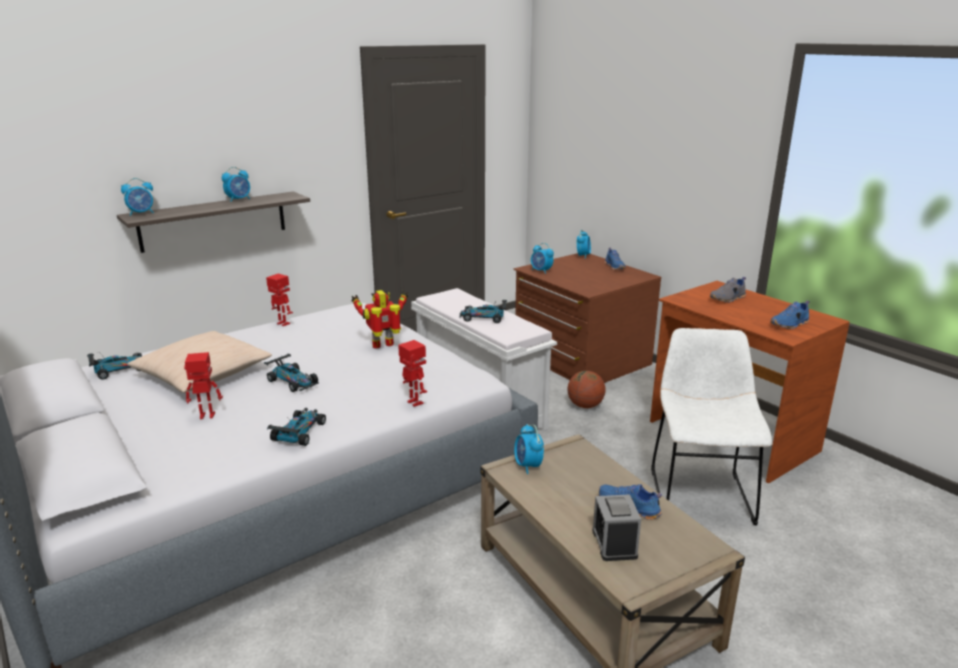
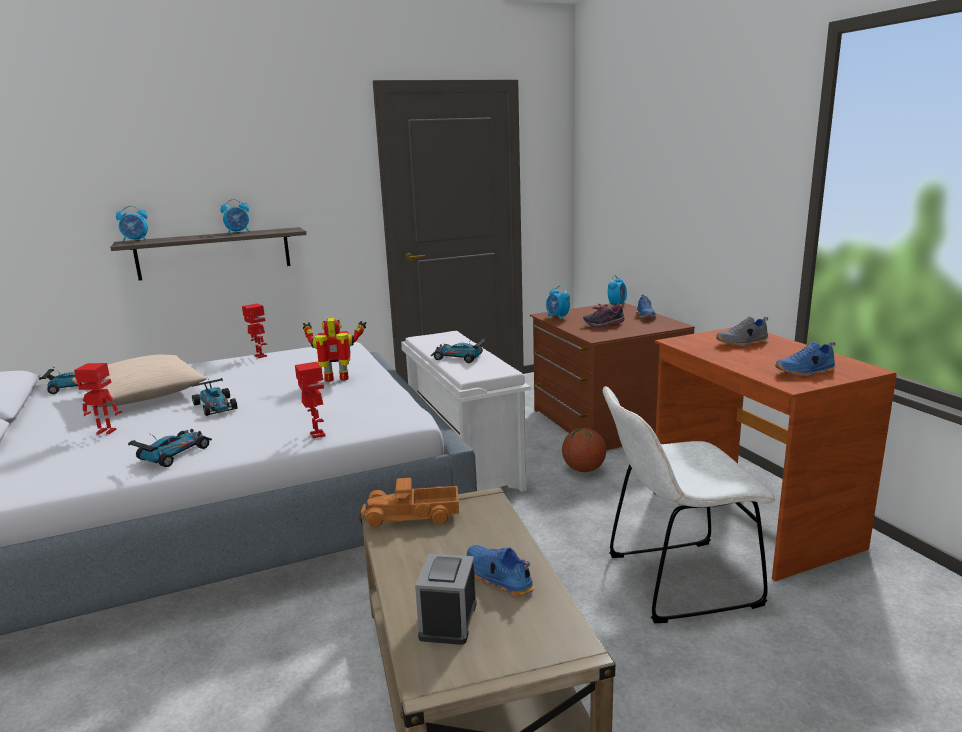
camera: 15 degrees right, 5 degrees down
(528, 466) = (412, 516): alarm clock -> toy truck
(586, 278) = (603, 325): none -> shoe
(699, 492) = (674, 581): white chair -> white chair turned 120 degrees counterclockwise

